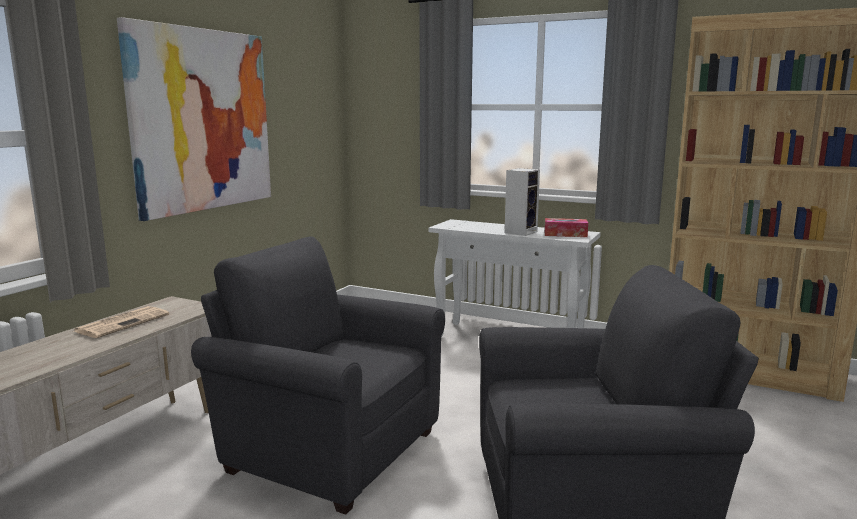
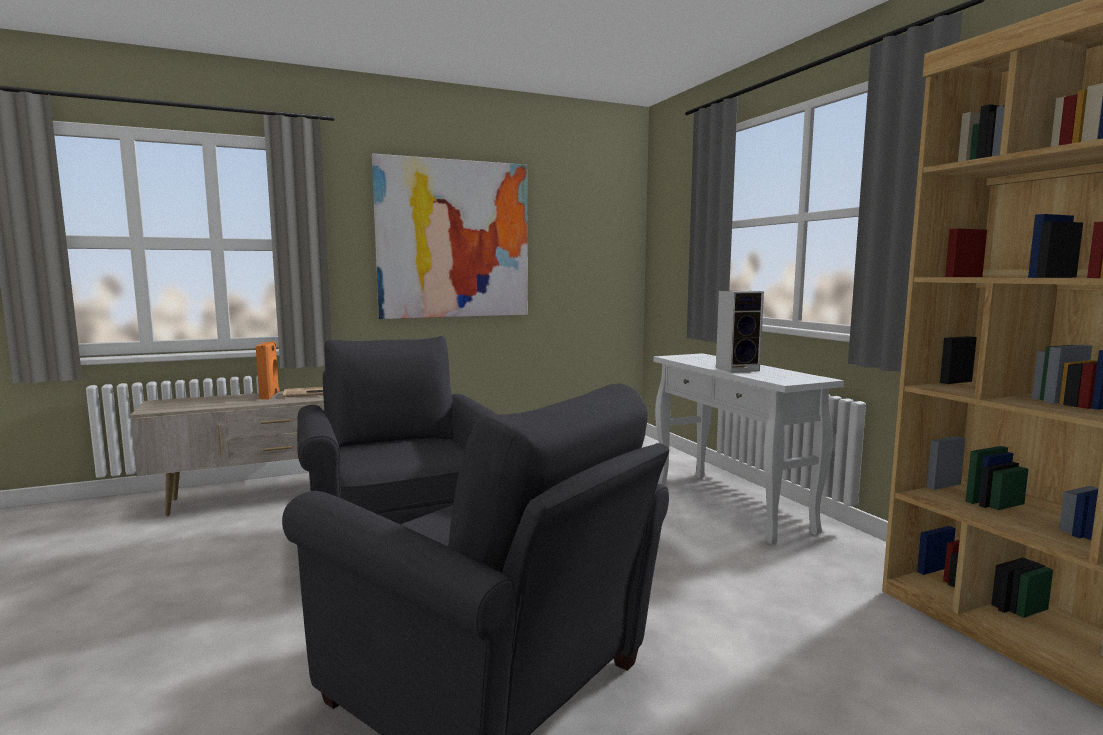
camera: 40 degrees right, 5 degrees down
(69, 340) = (270, 395): none -> orange speaker
(565, 234) = (785, 376): tissue box -> none

